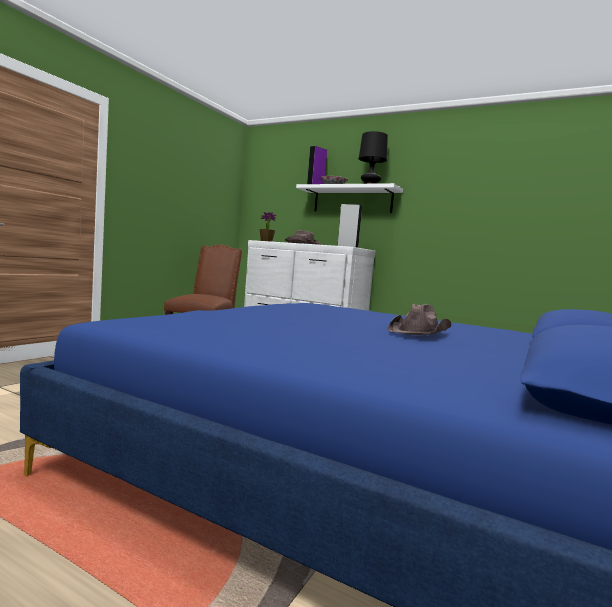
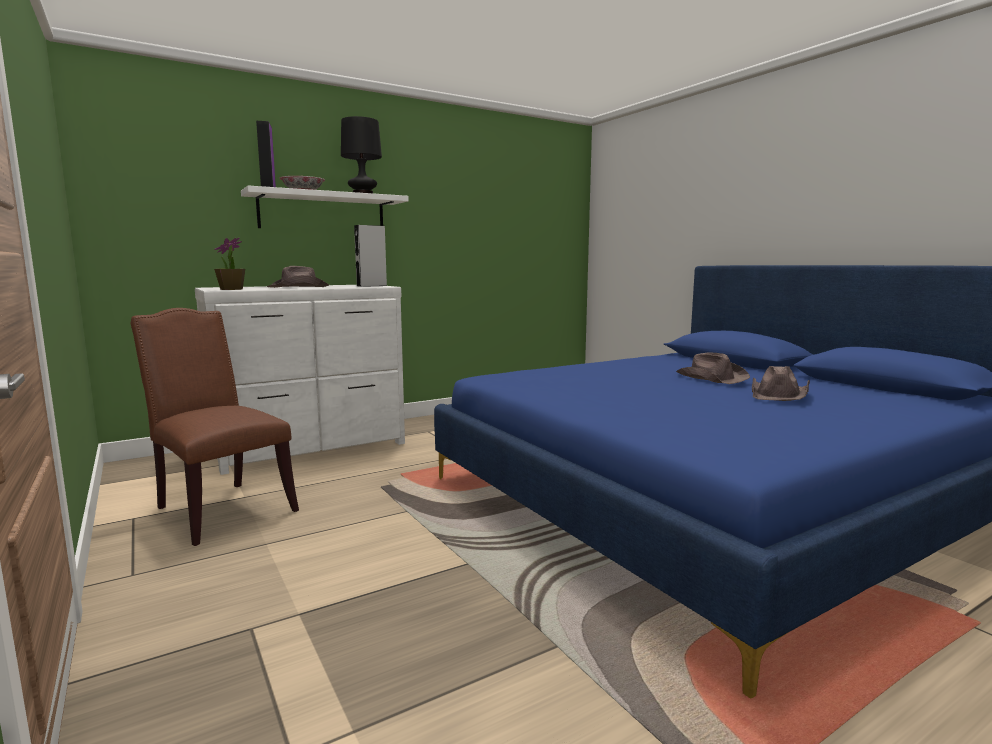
camera: 60 degrees left, 5 degrees up
(375, 341) = (779, 394): none -> brown hat

